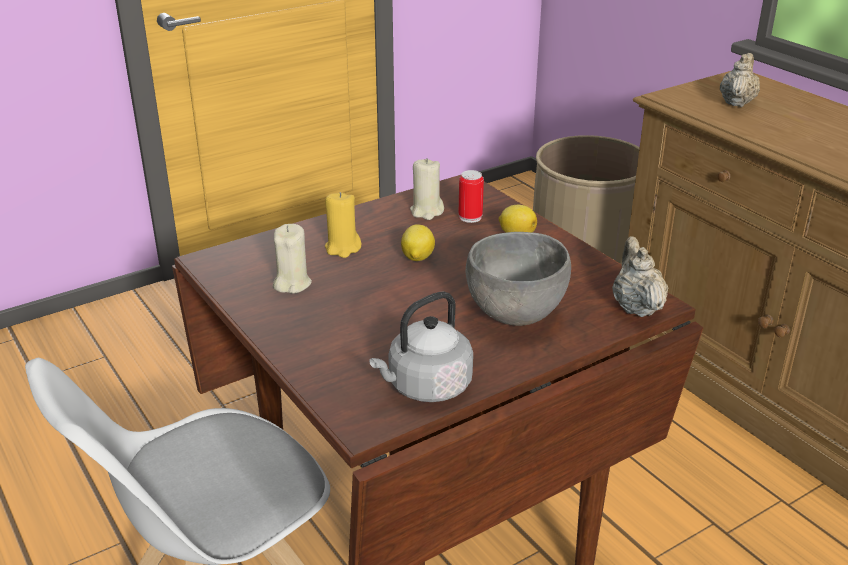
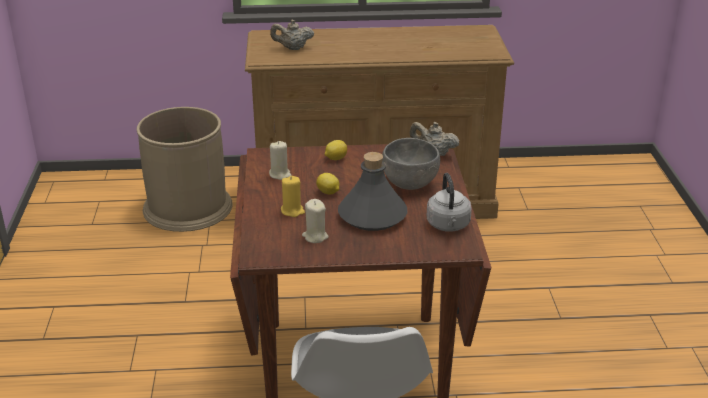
camera: 60 degrees left, 0 degrees up
(388, 310) = (372, 216): none -> grey bottle
(470, 217) = (301, 164): can -> none
(737, 102) = (292, 48): beige teapot -> beige teapot turned 60 degrees counterclockwise

